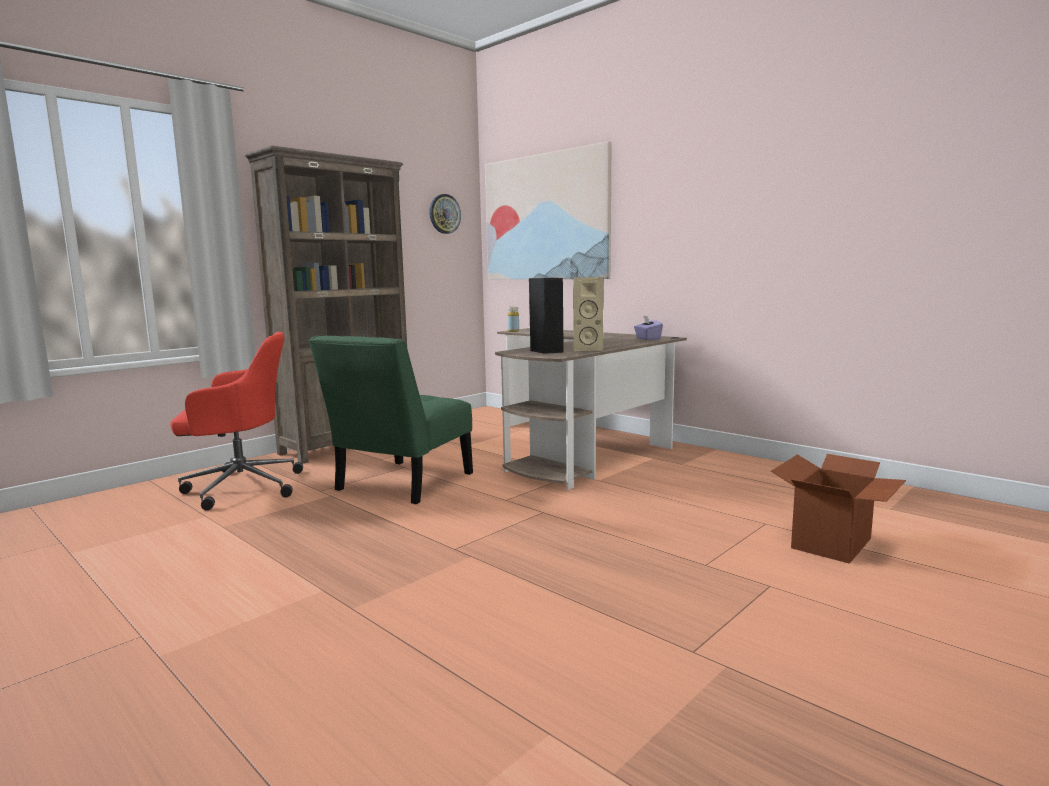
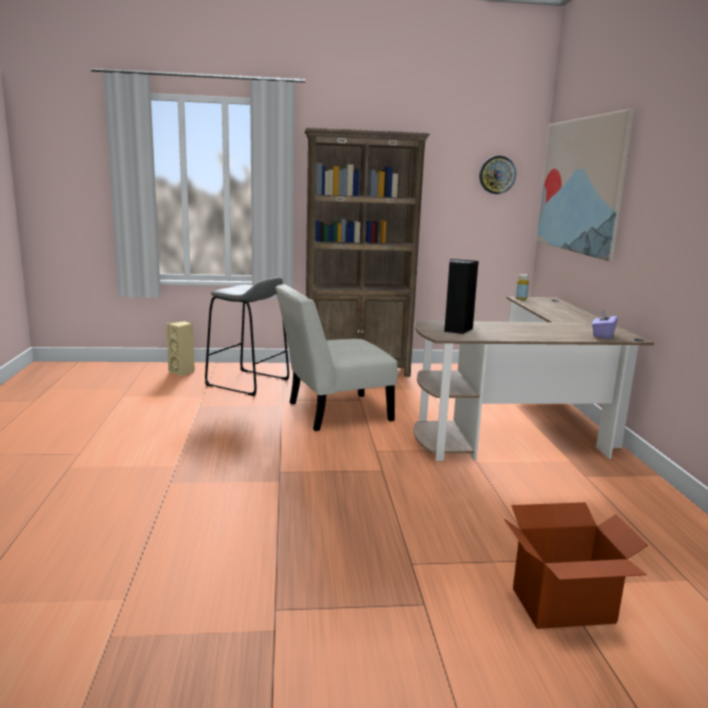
camera: 40 degrees right, 5 degrees up
(240, 487) = (248, 382): red office chair -> grey stool
(400, 484) = (333, 412): green chair -> white chair
(587, 349) = (496, 335): beige speaker -> beige speaker (182, 372)

